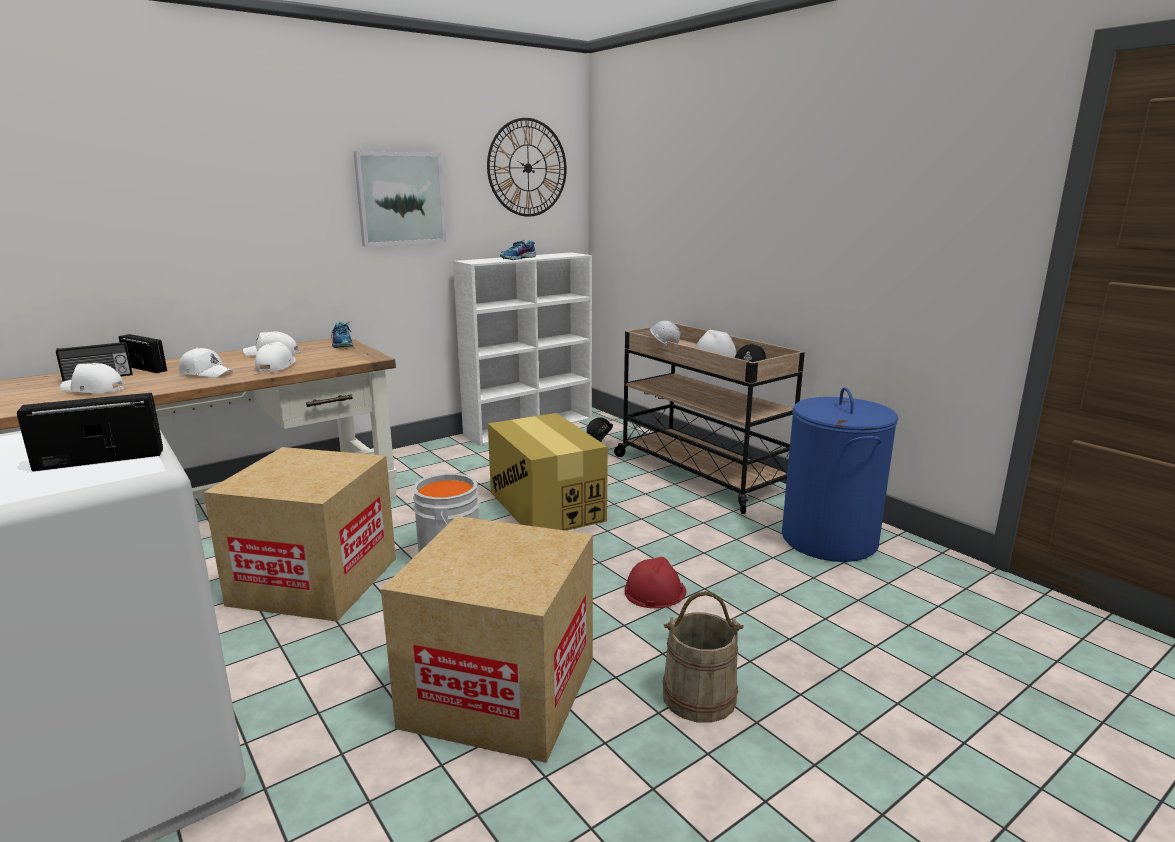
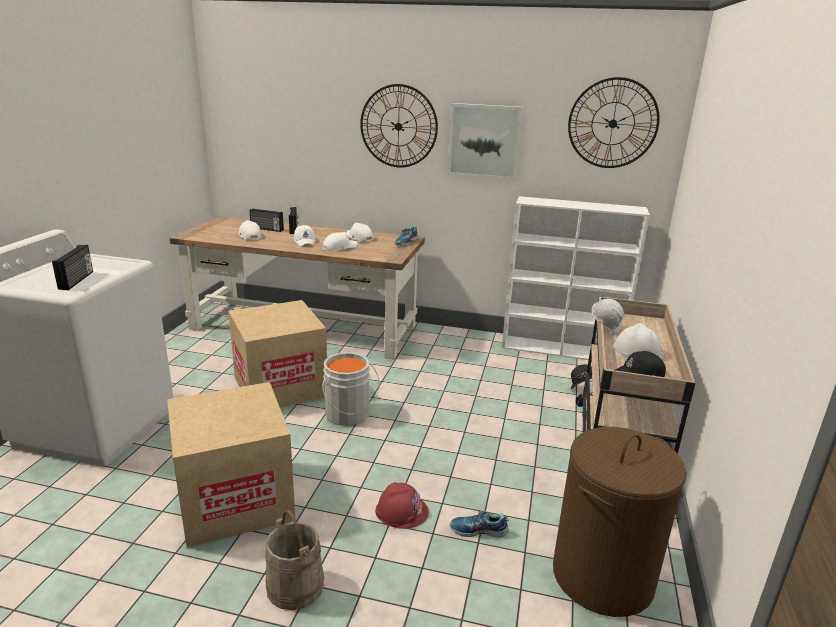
camera: 50 degrees right, 5 degrees up
(100, 459) = (77, 280): radio -> radio turned 60 degrees clockwise
(283, 188) = (398, 126): none -> wall clock
(518, 258) = (571, 204): shoe -> shoe (478, 531)
(546, 506) = (456, 413): cardboard box -> none
(829, 539) = (602, 577): blue laundry basket -> brown laundry basket

